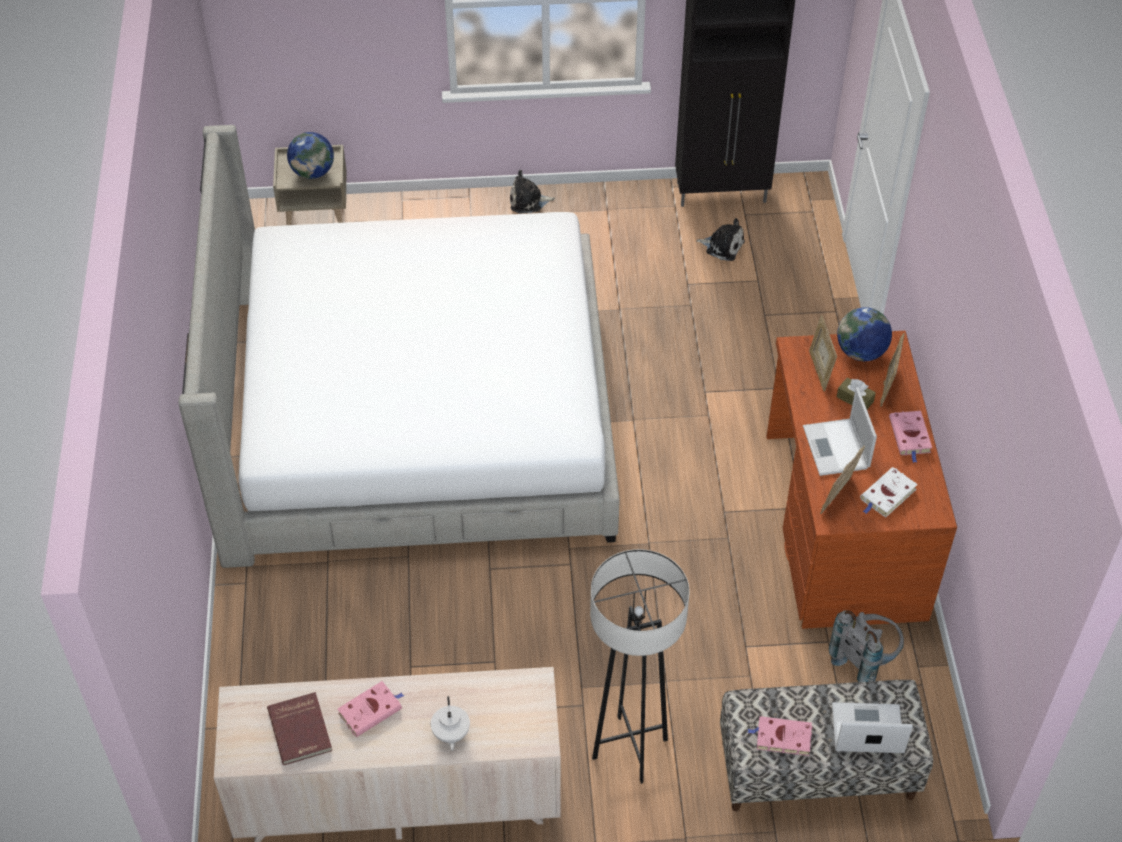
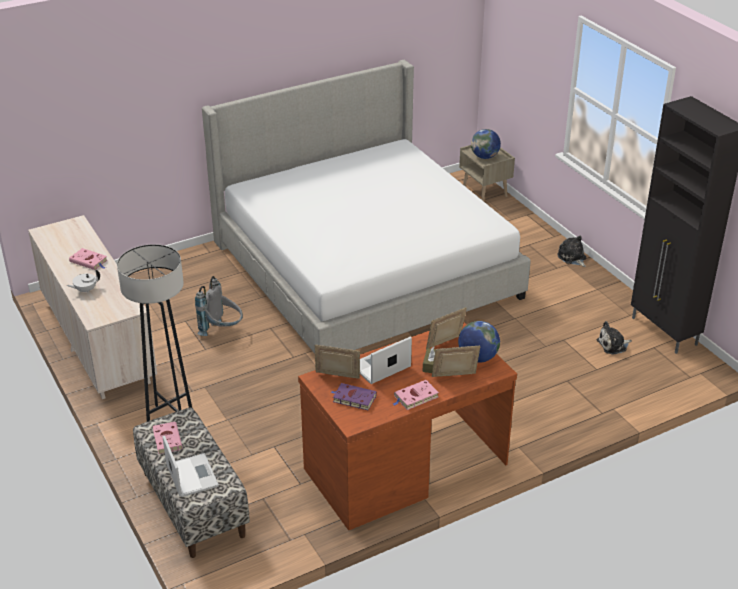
camera: 65 degrees right, 15 degrees down
(301, 729) = (67, 245): red book -> none
(722, 246) = (613, 345): plush toy -> plush toy turned 75 degrees clockwise
(865, 661) = (294, 506): grey backpack -> grey backpack (222, 331)
(887, 495) = (353, 398): white book -> purple book

